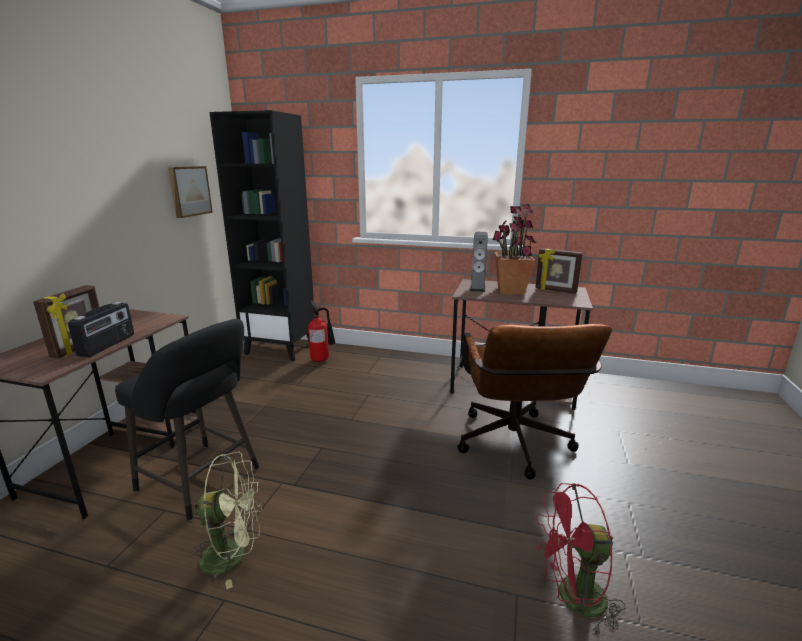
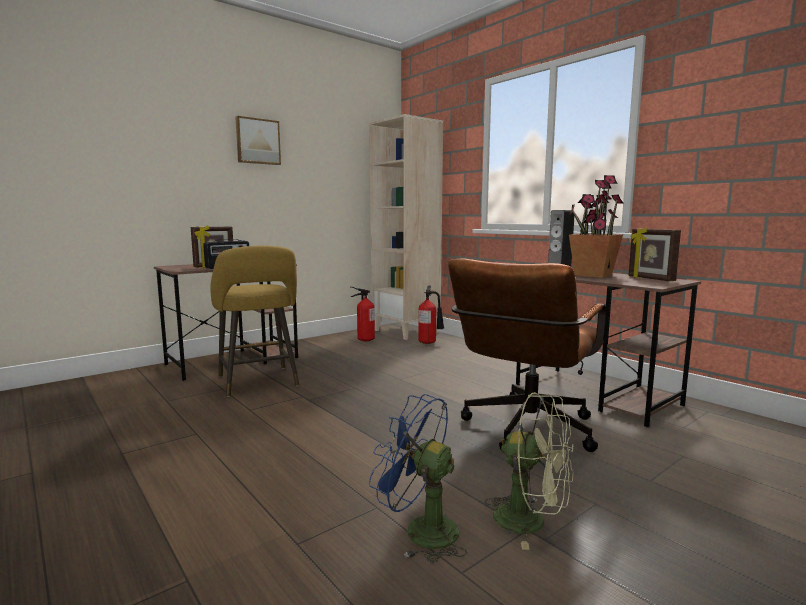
camera: 35 degrees right, 10 degrees down
(189, 191) = (346, 184): picture -> picture (257, 141)
(203, 481) = (259, 383): black stool -> yellow stool
(233, 555) = (227, 418): green fan -> green fan (531, 521)
(250, 372) = (364, 340): none -> fire extinguisher
(281, 348) = (406, 332): black bookcase -> beige bookcase
(572, 599) = (420, 530): red fan -> blue fan

